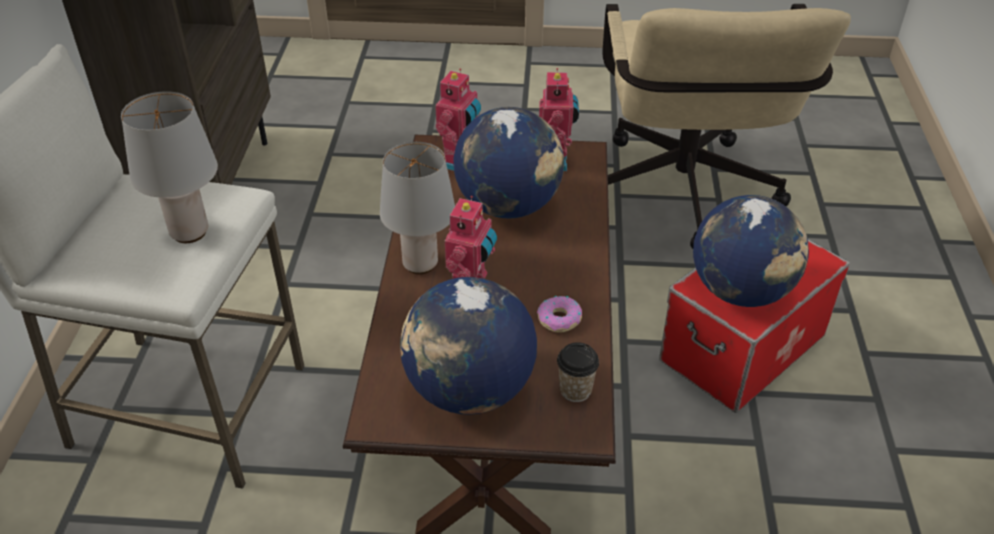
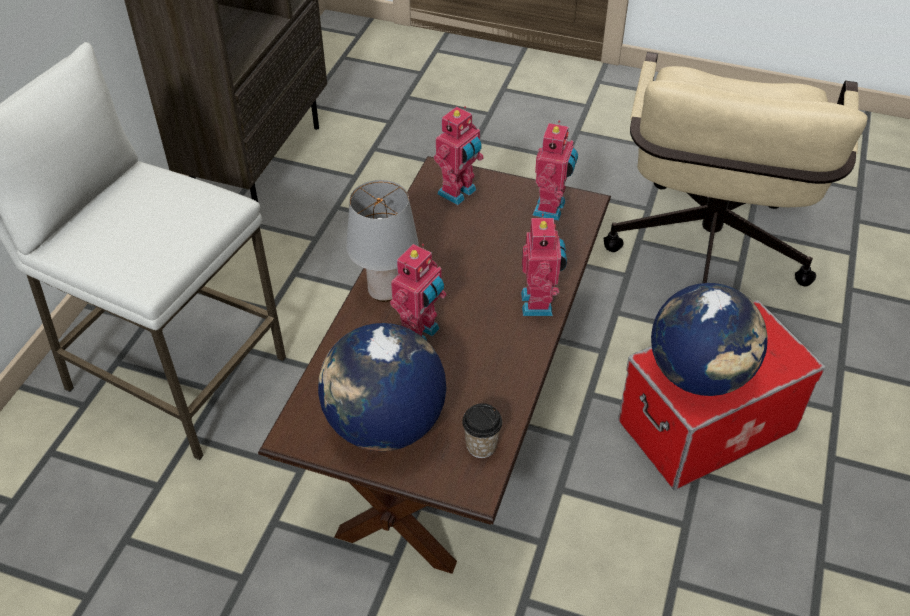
camera: 15 degrees right, 5 degrees up
(190, 232) = (172, 230): grey table lamp -> none
(509, 206) = (488, 247): globe -> none
(559, 319) = (493, 373): donut -> none
(579, 248) = (539, 303): none -> toy robot

